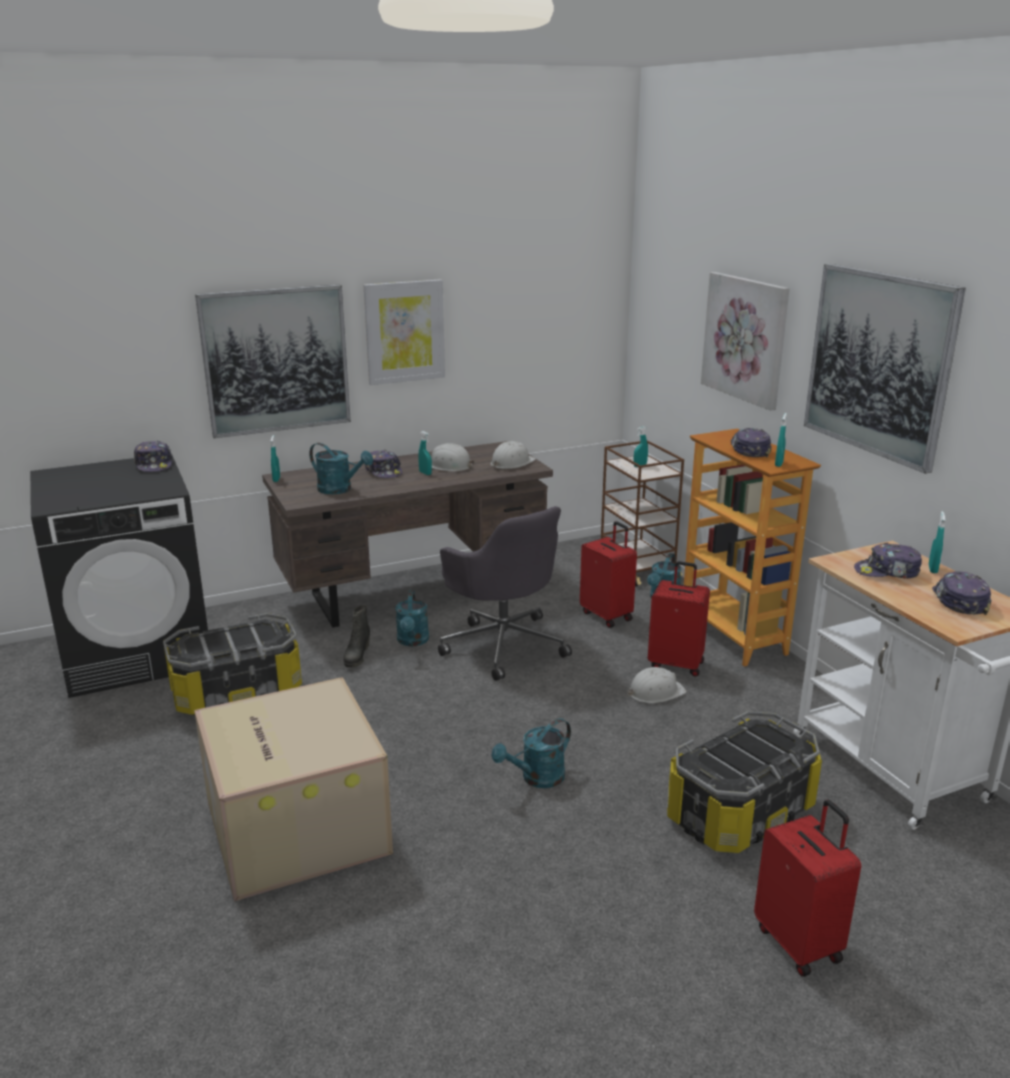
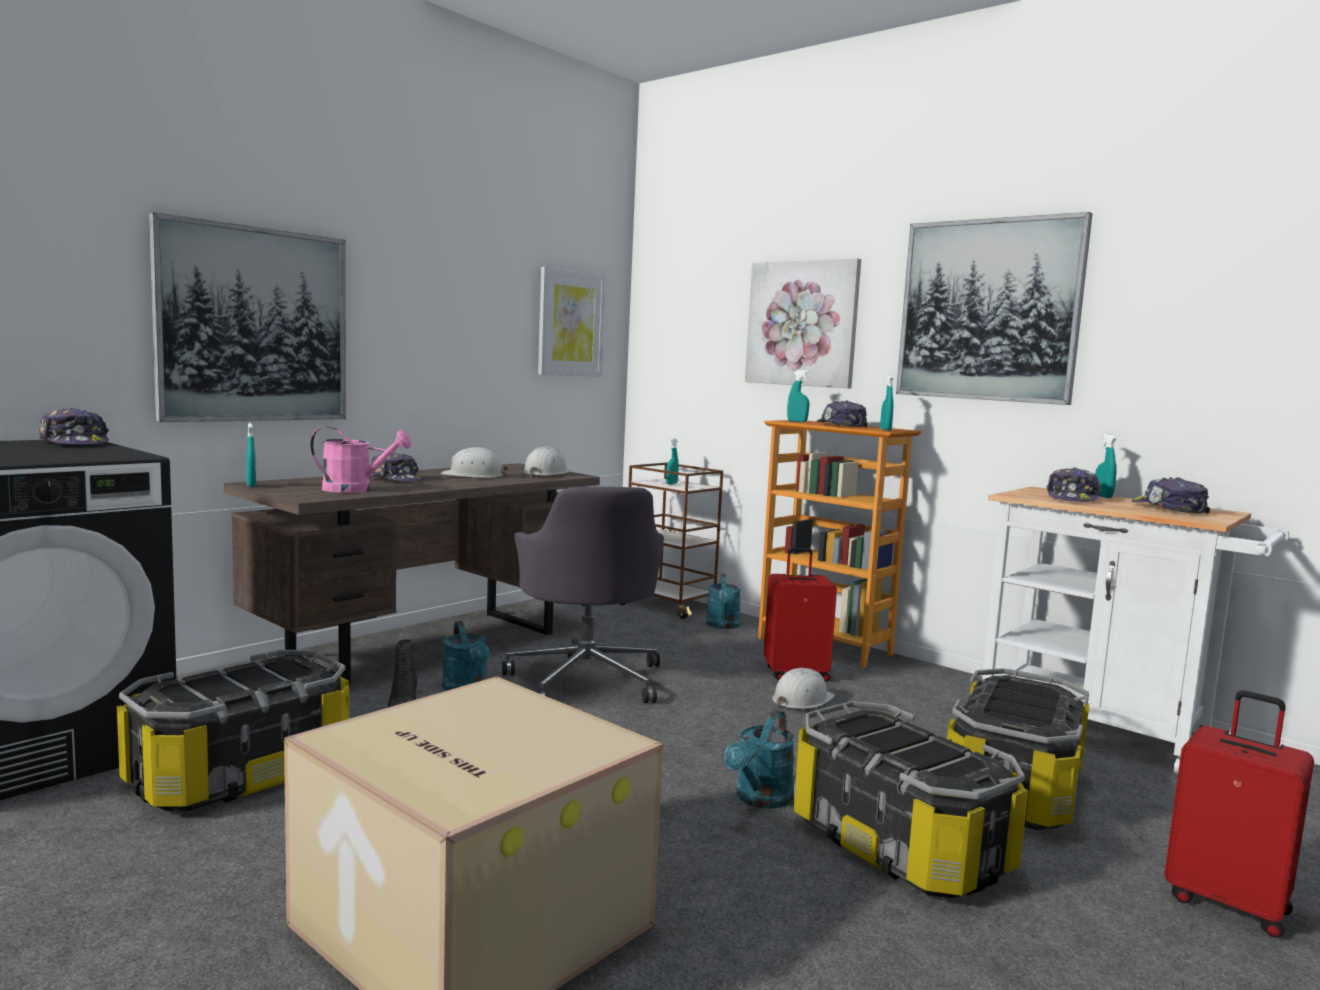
camera: 25 degrees left, 15 degrees down
(340, 489) = (356, 490): turquoise watering can -> pink watering can
(404, 332) = (412, 314): picture -> picture (571, 323)
(425, 473) = (453, 479): turquoise spray bottle -> turquoise spray bottle (797, 421)
(503, 644) = (586, 679): grey office chair -> grey office chair turned 45 degrees clockwise
(600, 837) = (899, 845): none -> storage box
(607, 615) = (679, 643): red suitcase -> none
(887, 572) = (1072, 498): cap -> cap turned 45 degrees counterclockwise

